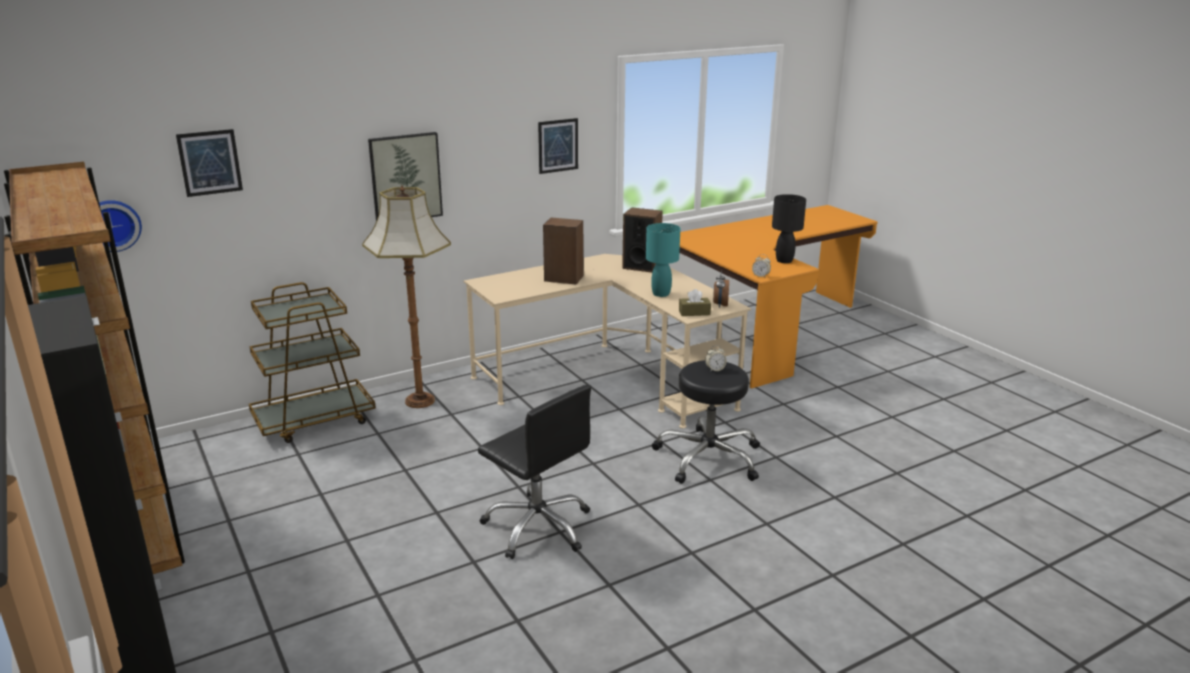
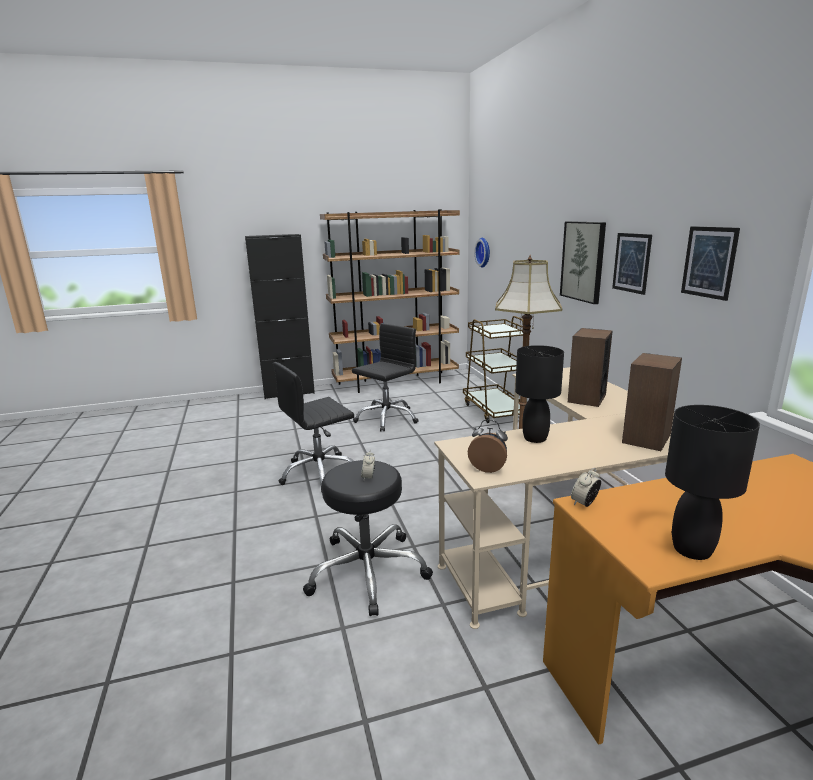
camera: 105 degrees right, 5 degrees down
(210, 162) = (511, 224): picture -> picture (631, 263)
(336, 506) = (386, 418): none -> black office chair
(661, 294) = (534, 438): turquoise table lamp -> black table lamp
(694, 312) = (465, 449): brown tissue box -> none

